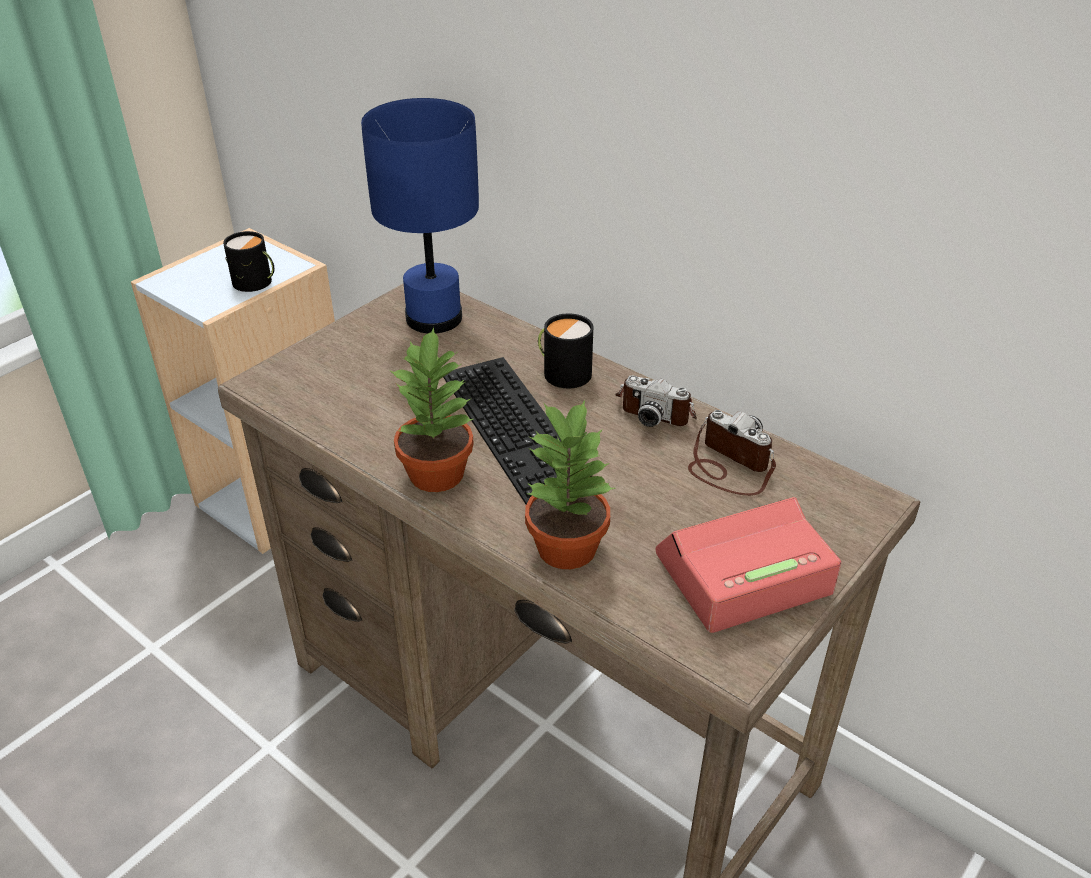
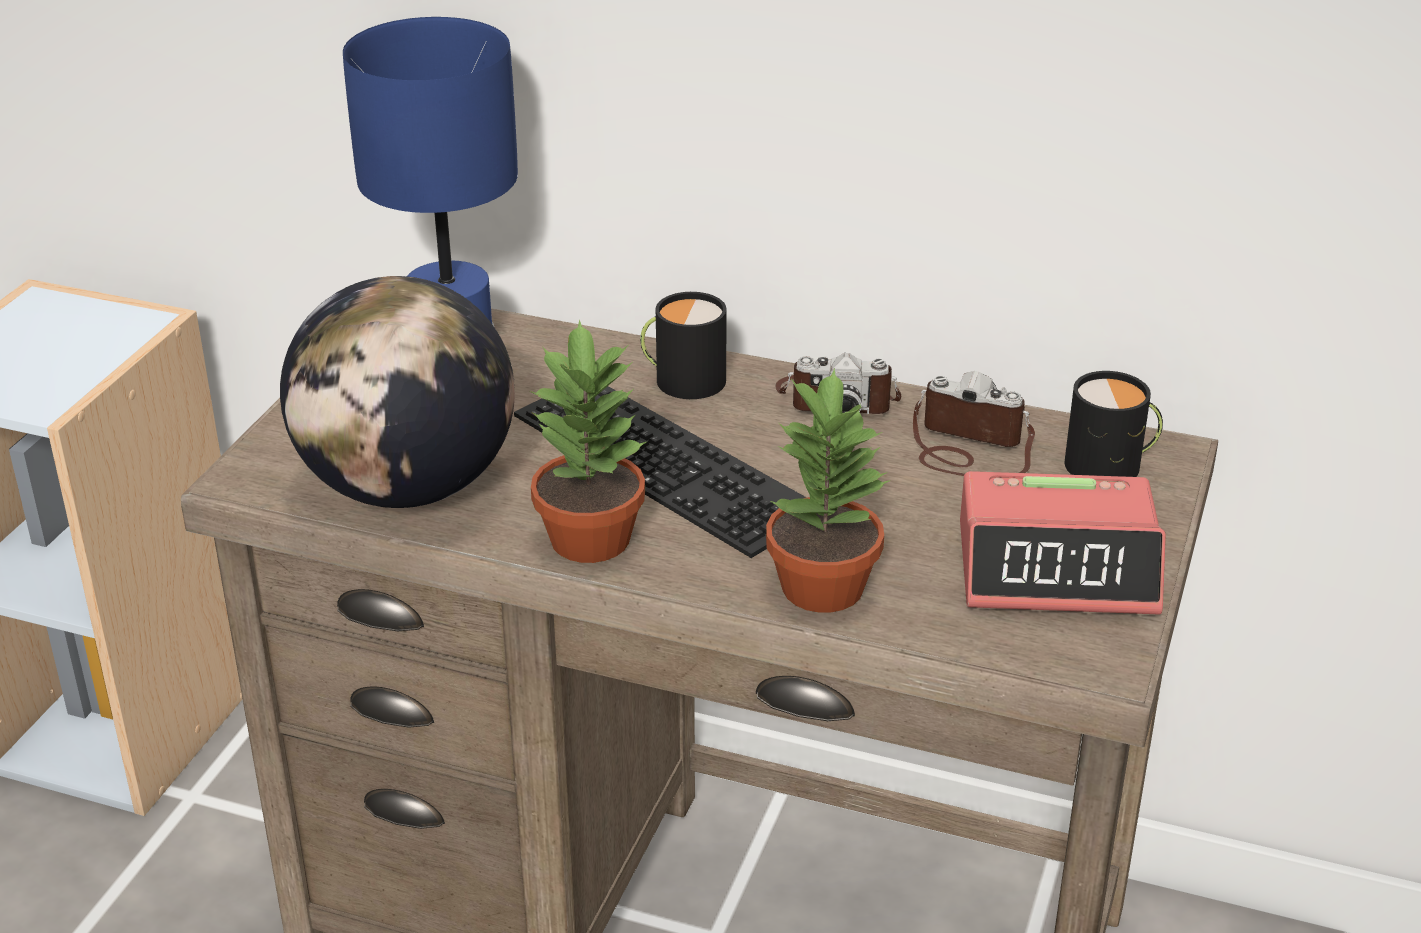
camera: 20 degrees left, 5 degrees down
(255, 282) = (97, 356): black mug -> black mug (1111, 465)
(348, 410) = (407, 487): none -> globe
(742, 575) = (1058, 567): alarm clock -> alarm clock turned 135 degrees counterclockwise

